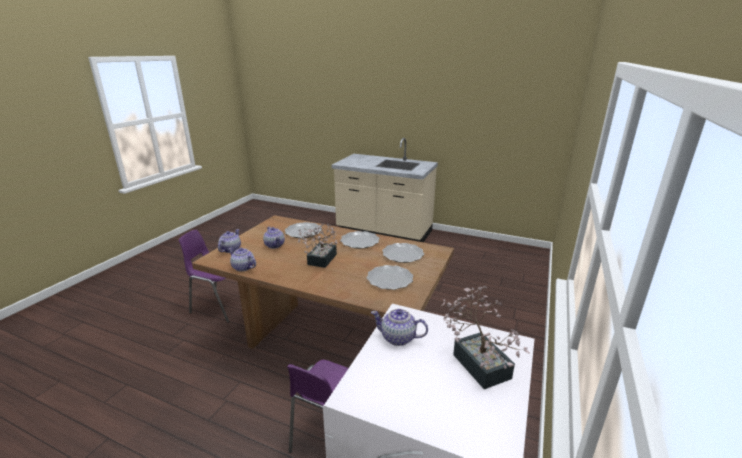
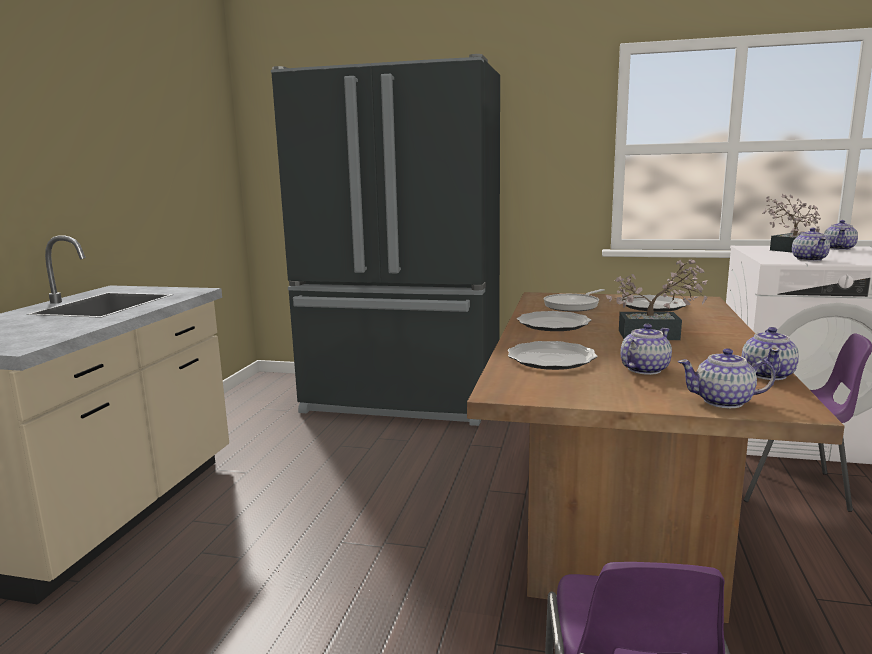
camera: 100 degrees left, 10 degrees down
(402, 254) = (573, 305): plate -> frying pan
(486, 416) = (839, 248): none -> teapot
(502, 293) = (403, 400): none -> black fridge

